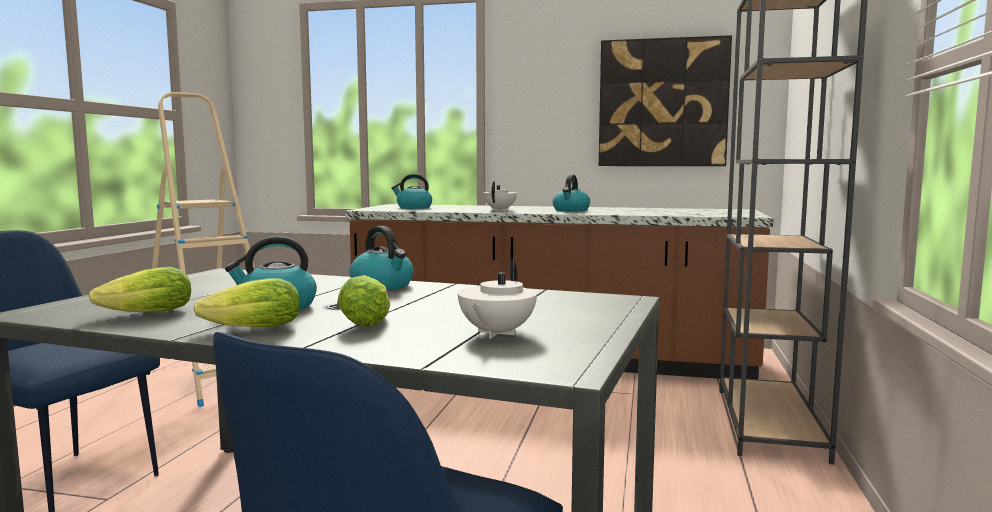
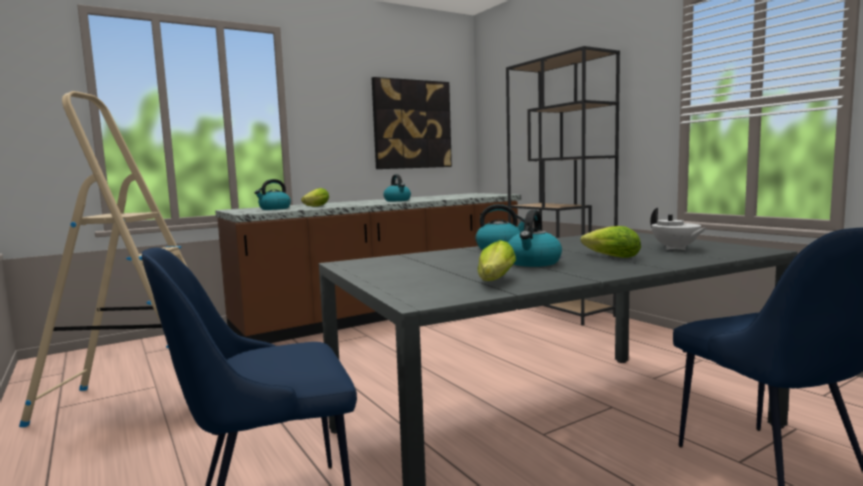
camera: 45 degrees left, 0 degrees up
(248, 329) = (595, 270): lettuce -> lettuce (314, 206)
(500, 210) = (354, 204): white teapot -> none

